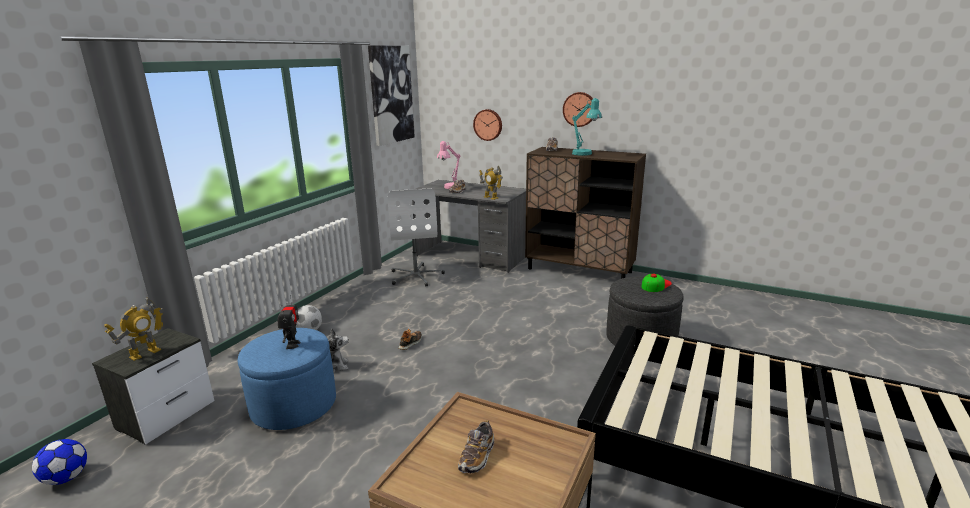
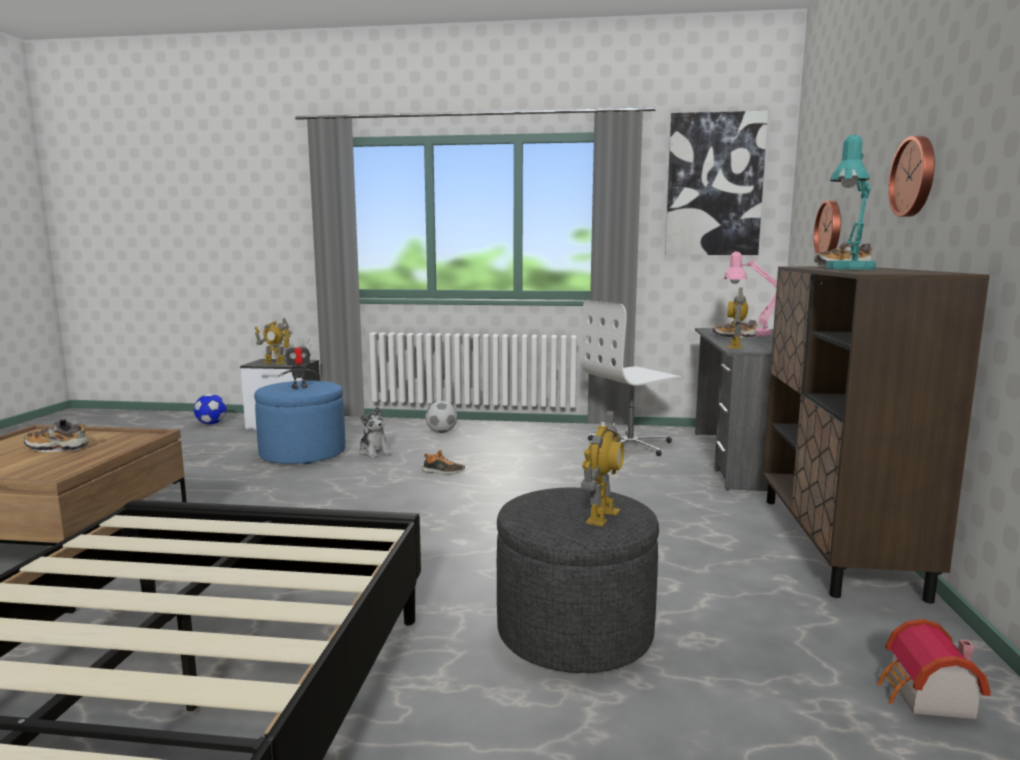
camera: 70 degrees right, 10 degrees down
(656, 285) = (601, 516): cap -> toy robot
(688, 293) = (926, 698): none -> toy house

